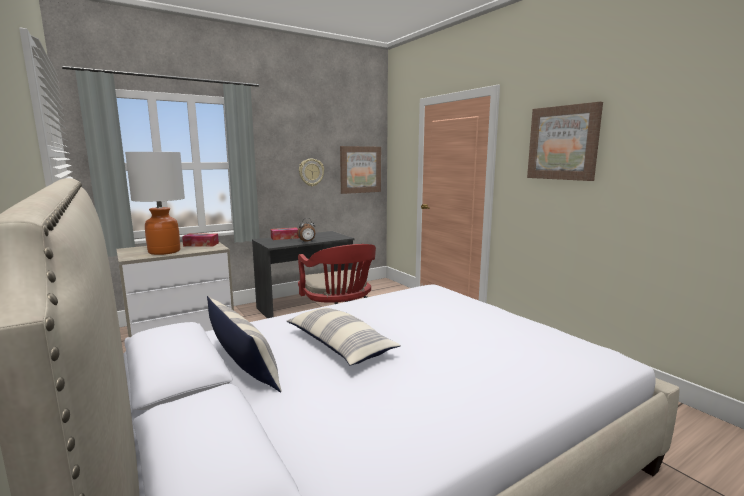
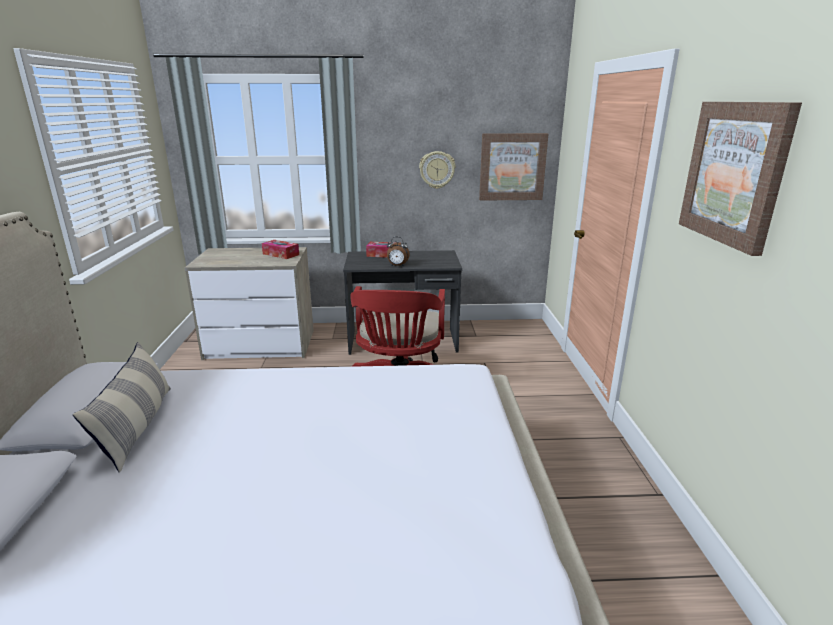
camera: 30 degrees right, 10 degrees up
(164, 251) = (236, 260): table lamp -> none
(339, 345) = (242, 431): pillow -> none

